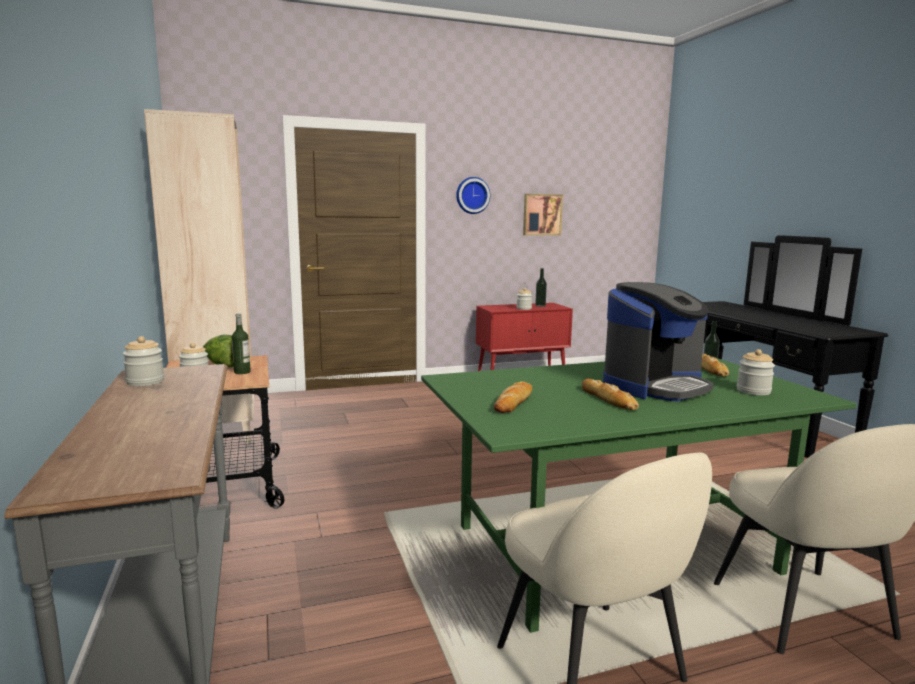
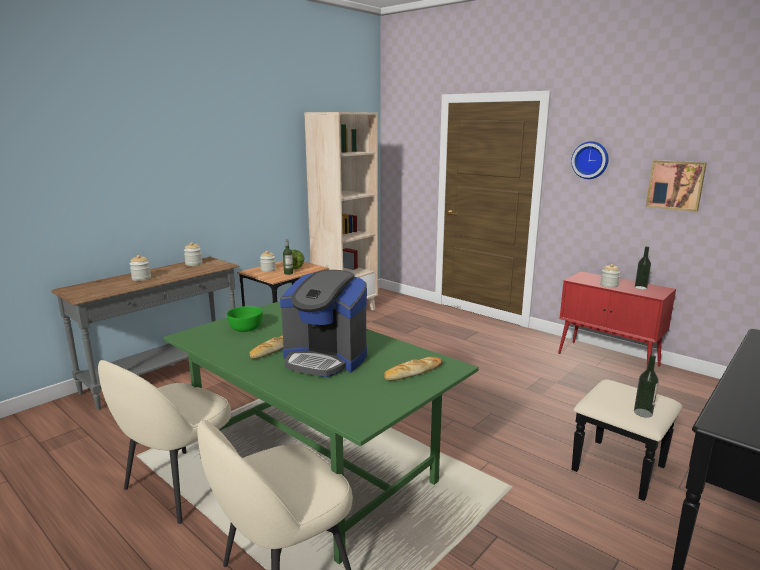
camera: 60 degrees right, 5 degrees up
(514, 401) = (245, 328): bread -> green bowl
(753, 391) = (351, 394): jar -> jar (141, 278)

